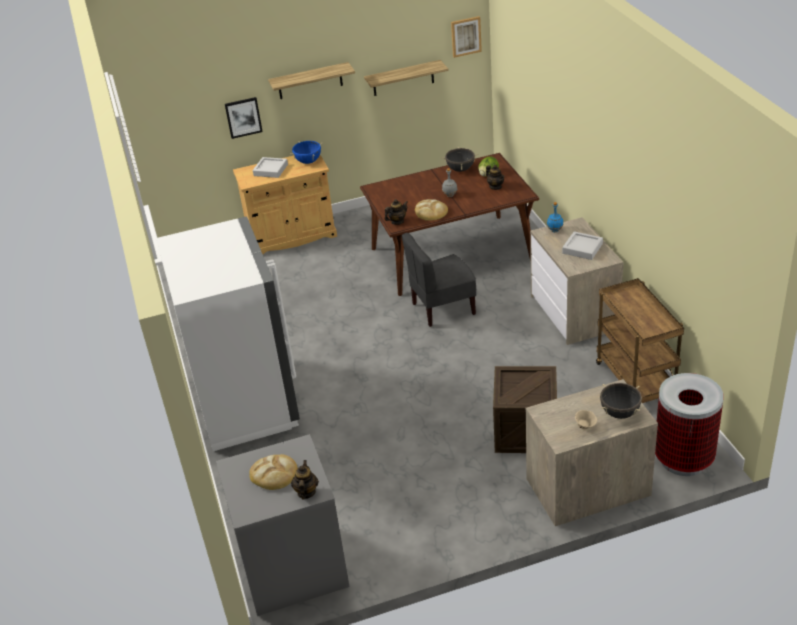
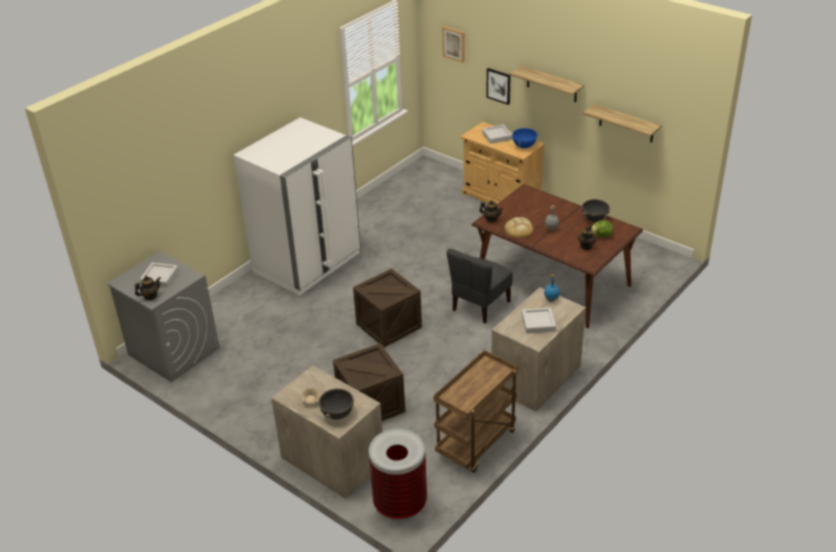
camera: 55 degrees right, 0 degrees up
(274, 474) = (160, 277): bread -> grey tray
(414, 377) = (388, 325): none -> crate
(442, 308) = (480, 306): grey chair -> grey chair turned 90 degrees counterclockwise
(466, 36) = (689, 117): picture -> picture (454, 44)

